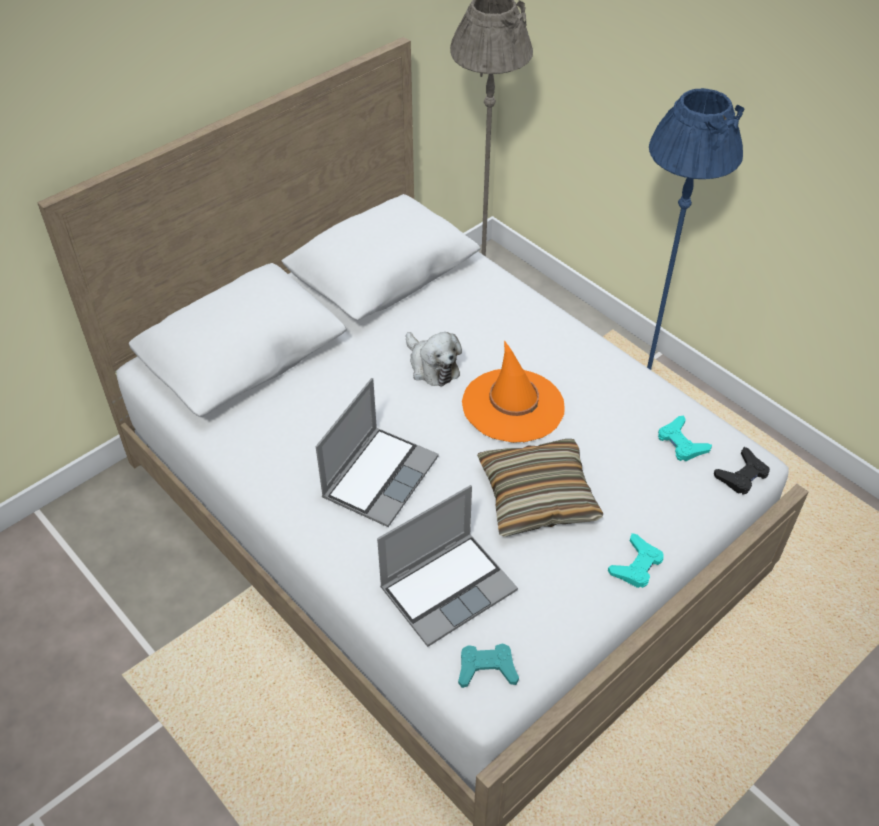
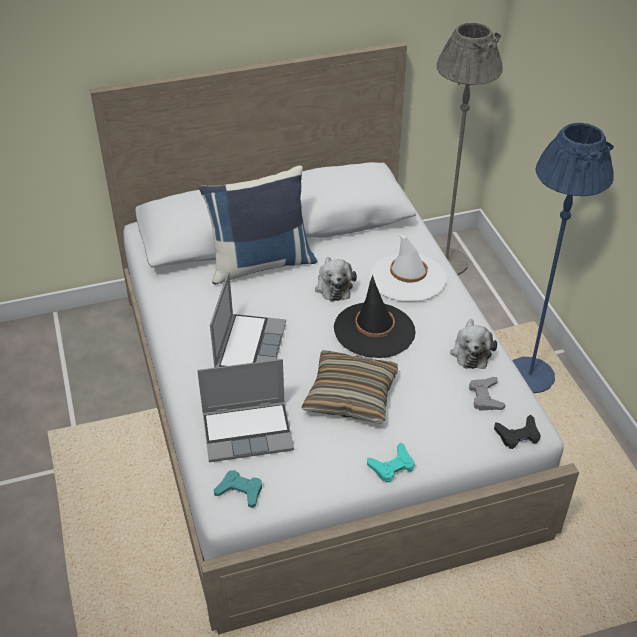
camera: 25 degrees right, 5 degrees down
(327, 365) = (261, 263): none -> blue pillow
(380, 476) = (249, 345): laptop -> laptop turned 45 degrees counterclockwise
(509, 328) = (407, 278): none -> white hat
(513, 405) = (374, 330): orange hat -> black hat
(632, 394) = (471, 351): none -> plush toy
(681, 443) = (485, 397): turquoise game controller -> grey game controller

